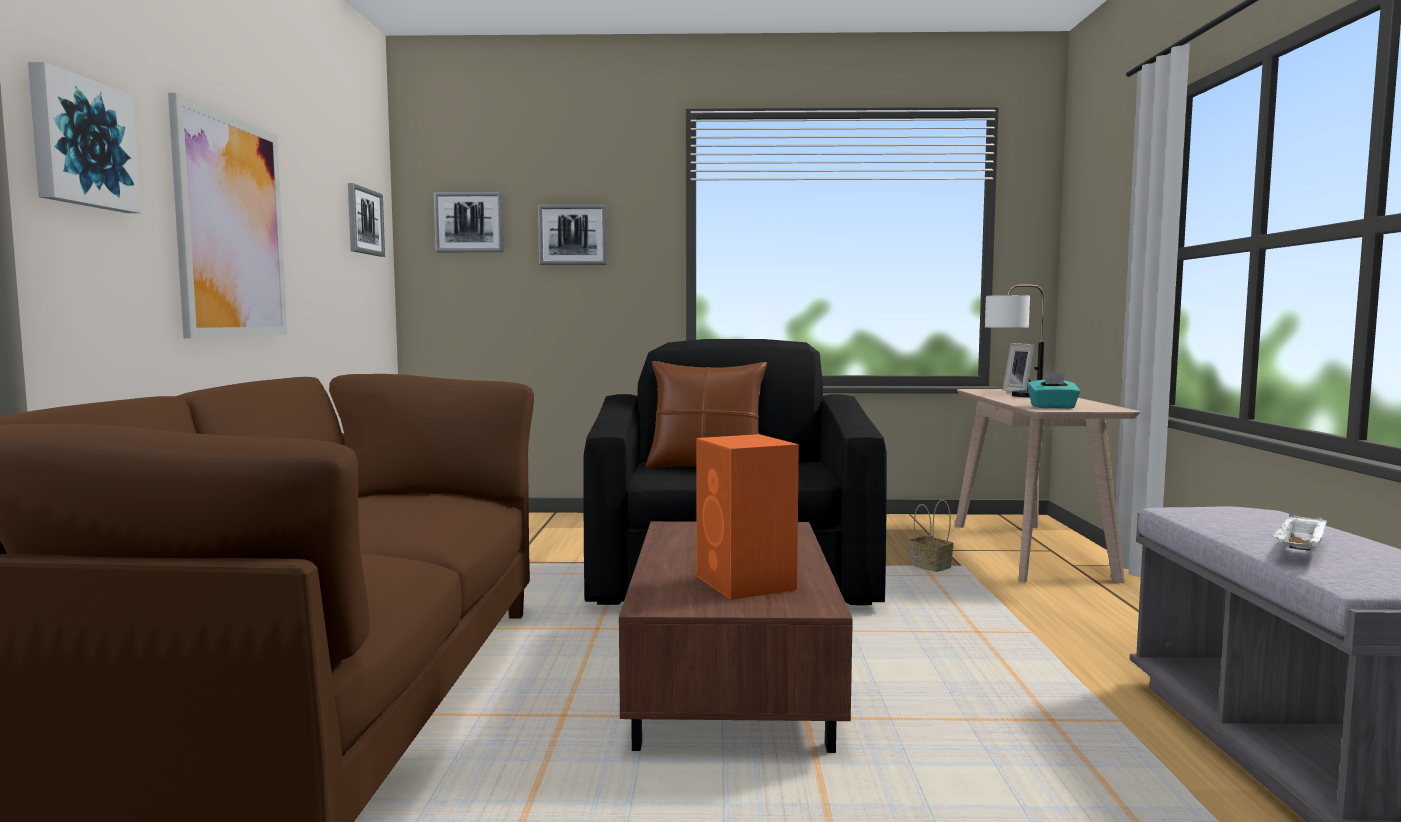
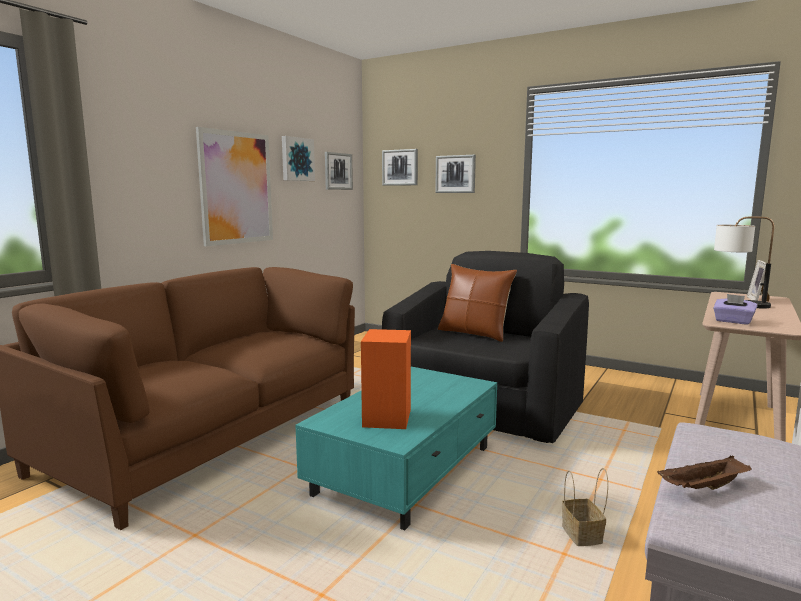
camera: 30 degrees right, 5 degrees up
(81, 143) = (143, 161): picture -> picture (297, 159)
(732, 678) = (407, 469): brown coffee table -> turquoise coffee table
(931, 567) = (635, 423): basket -> basket (583, 535)
(1053, 407) = (733, 321): turquoise tissue box -> purple tissue box
(1300, 551) = (703, 488): white tray -> brown tray

